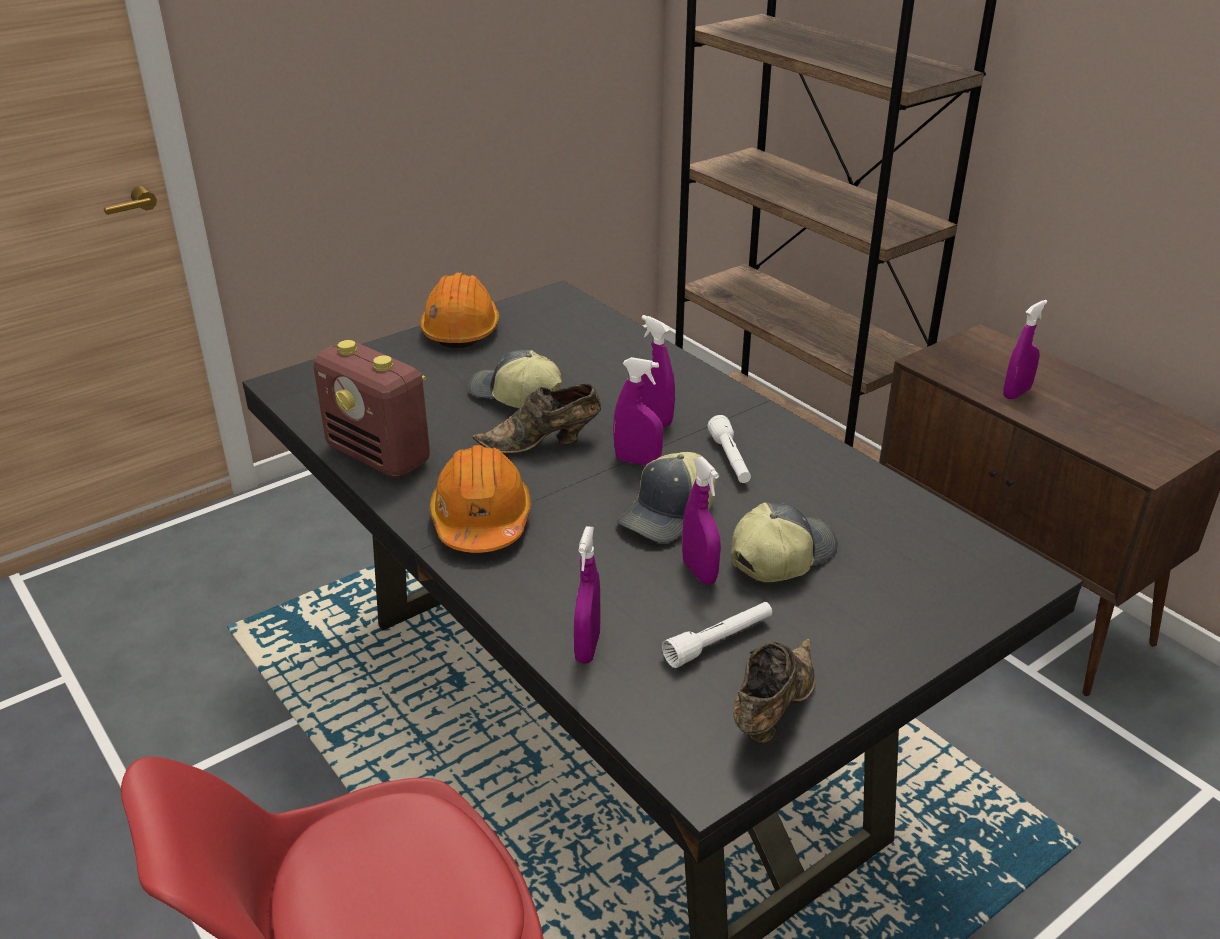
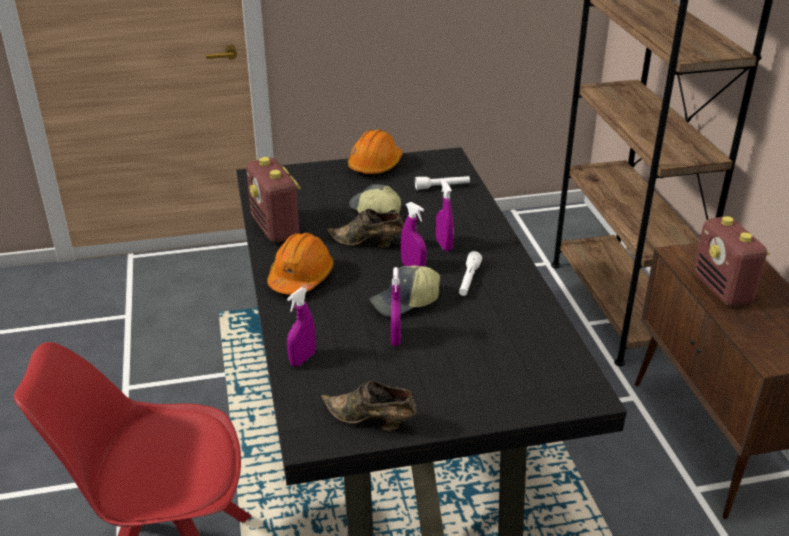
camera: 25 degrees right, 0 degrees up
(719, 642) = (374, 377): white flashlight -> white flashlight (442, 187)
(771, 711) = (371, 421): brown shoe -> brown shoe turned 120 degrees counterclockwise
(780, 555) = (450, 342): cap -> none
(1016, 393) = (722, 289): purple spray bottle -> radio

